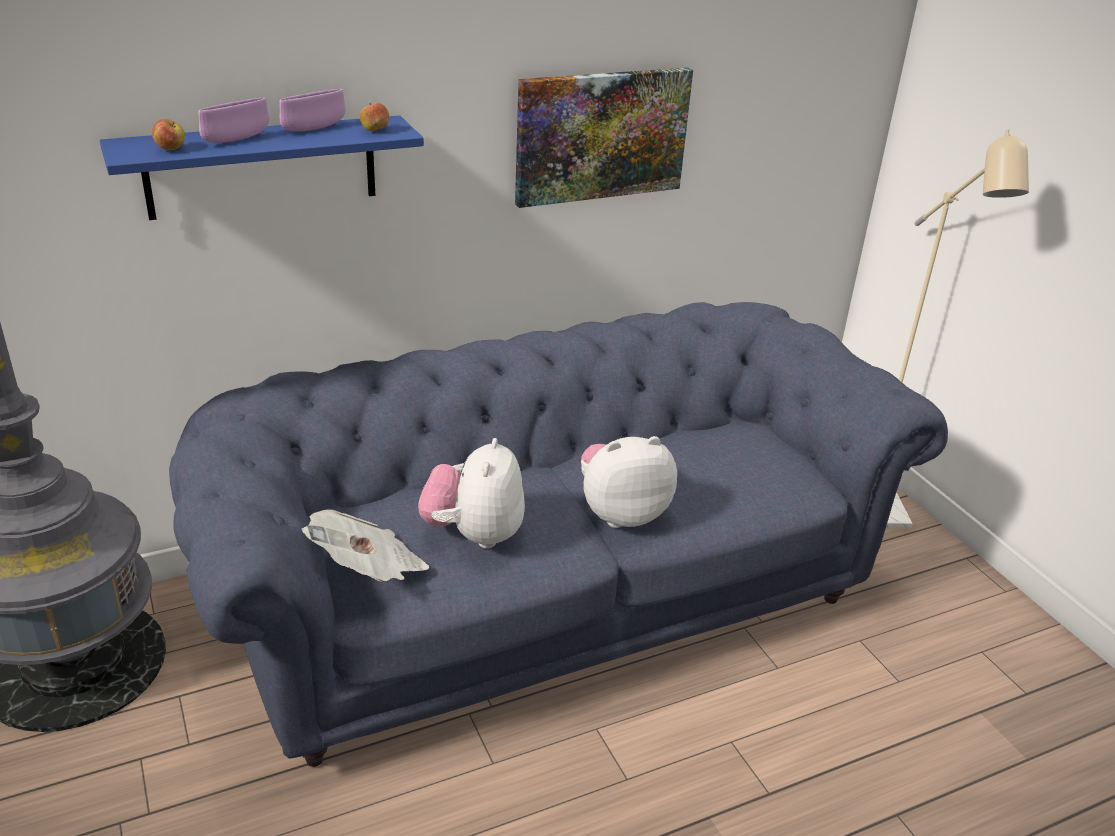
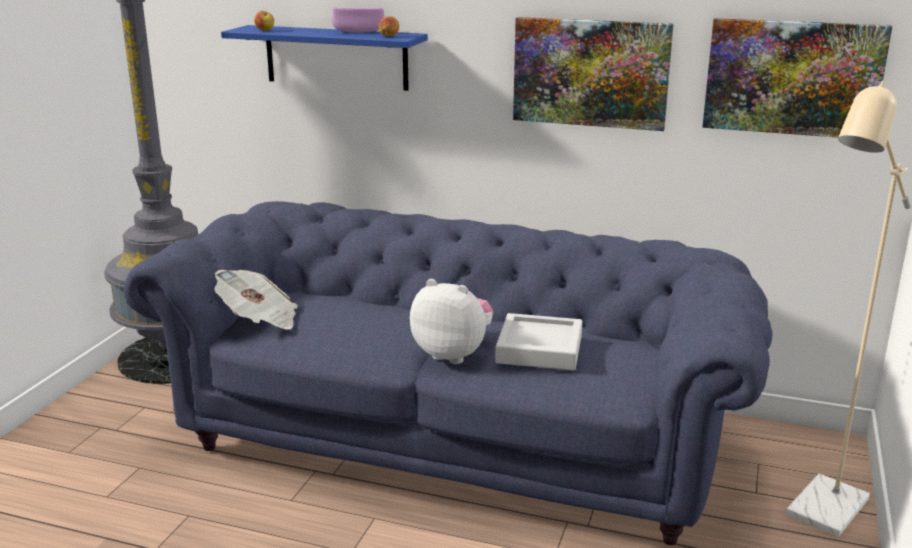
camera: 45 degrees right, 10 degrees down
(236, 140) = (306, 31): purple bowl -> none
(474, 534) = (341, 326): plush toy -> none
(691, 470) = (539, 349): none -> grey tray
(790, 110) = (792, 77): none -> picture

